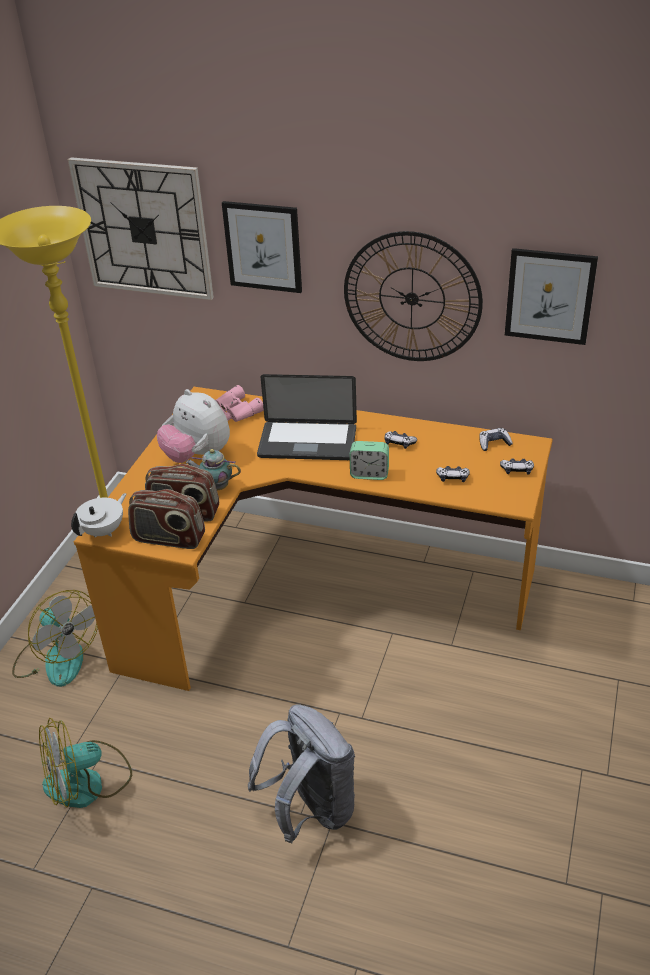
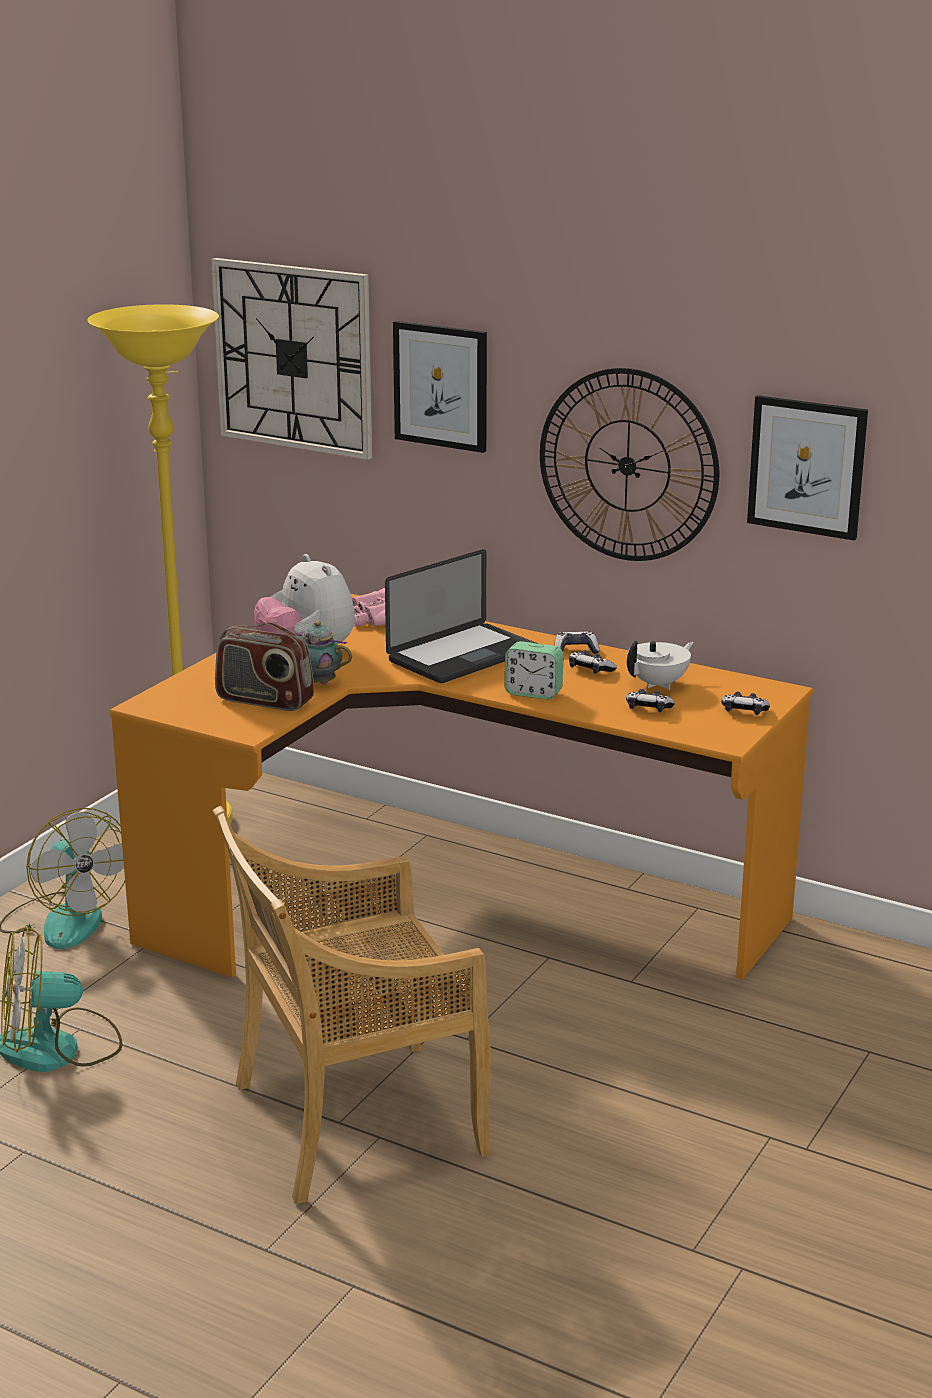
camera: 10 degrees right, 15 degrees down
(104, 531) = (152, 705): white teapot -> white teapot (659, 684)
(168, 539) = (233, 720): radio -> none
(307, 442) = (463, 656): laptop -> laptop turned 60 degrees counterclockwise
(310, 810) = (354, 1121): grey backpack -> beige chair
(494, 443) = (725, 683): game controller -> game controller (576, 650)

